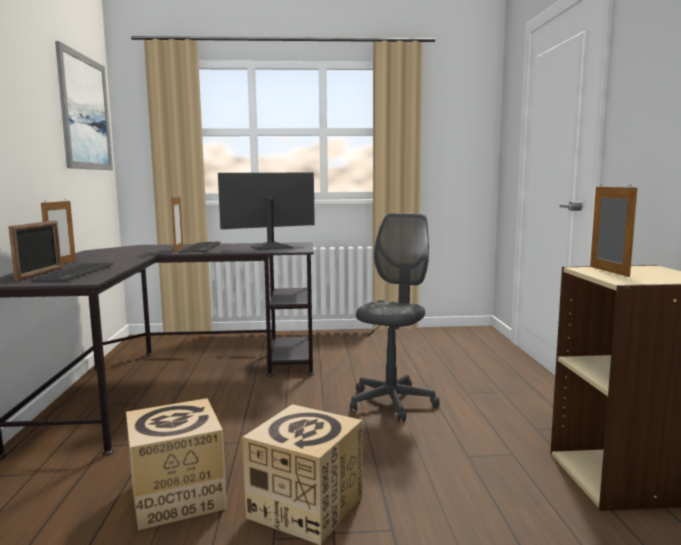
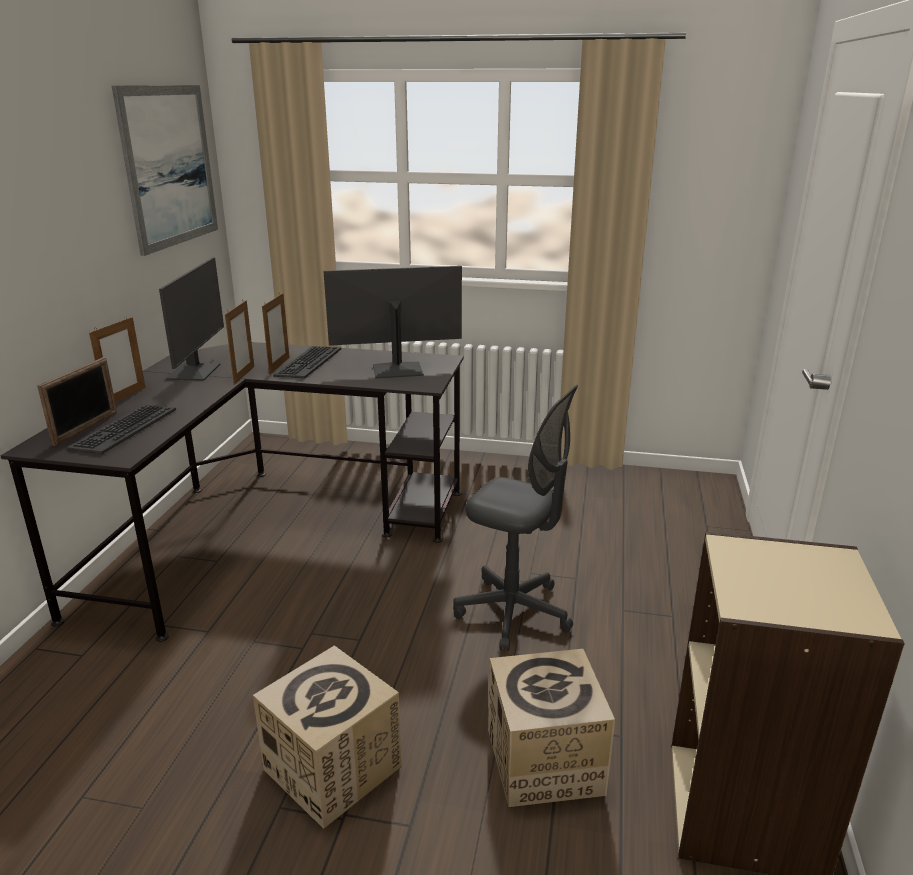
camera: 15 degrees right, 15 degrees up
(112, 254) = (195, 371): none -> monitor
(177, 496) = (207, 721): cardboard box -> cardboard box (544, 761)
(391, 403) = (513, 612): grey office chair -> grey office chair turned 75 degrees clockwise
(608, 271) = (754, 564): picture frame -> picture frame (244, 375)

